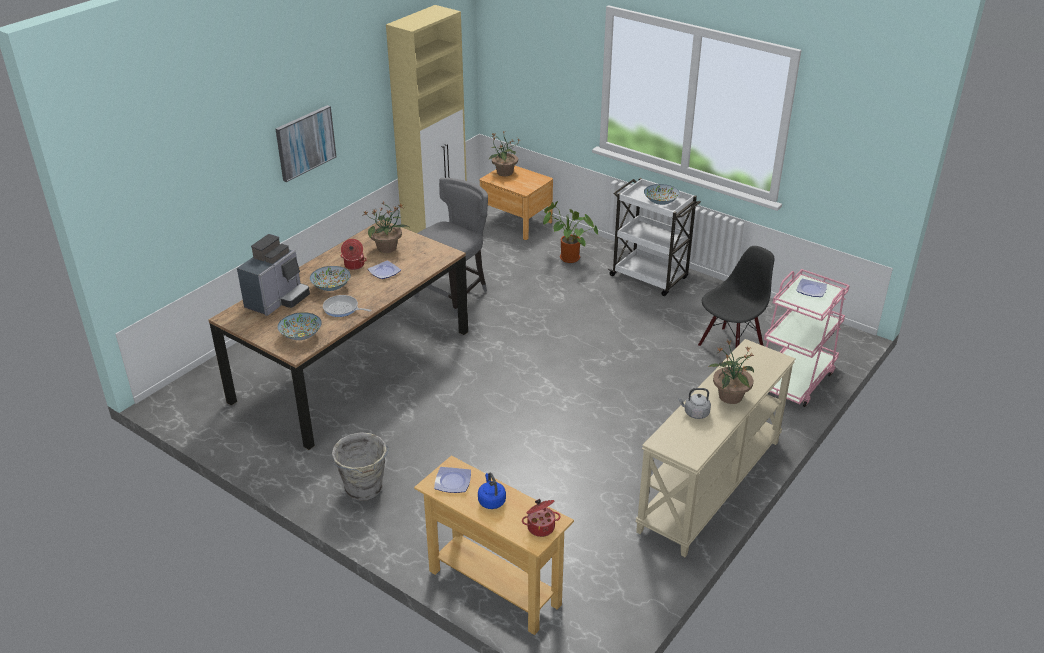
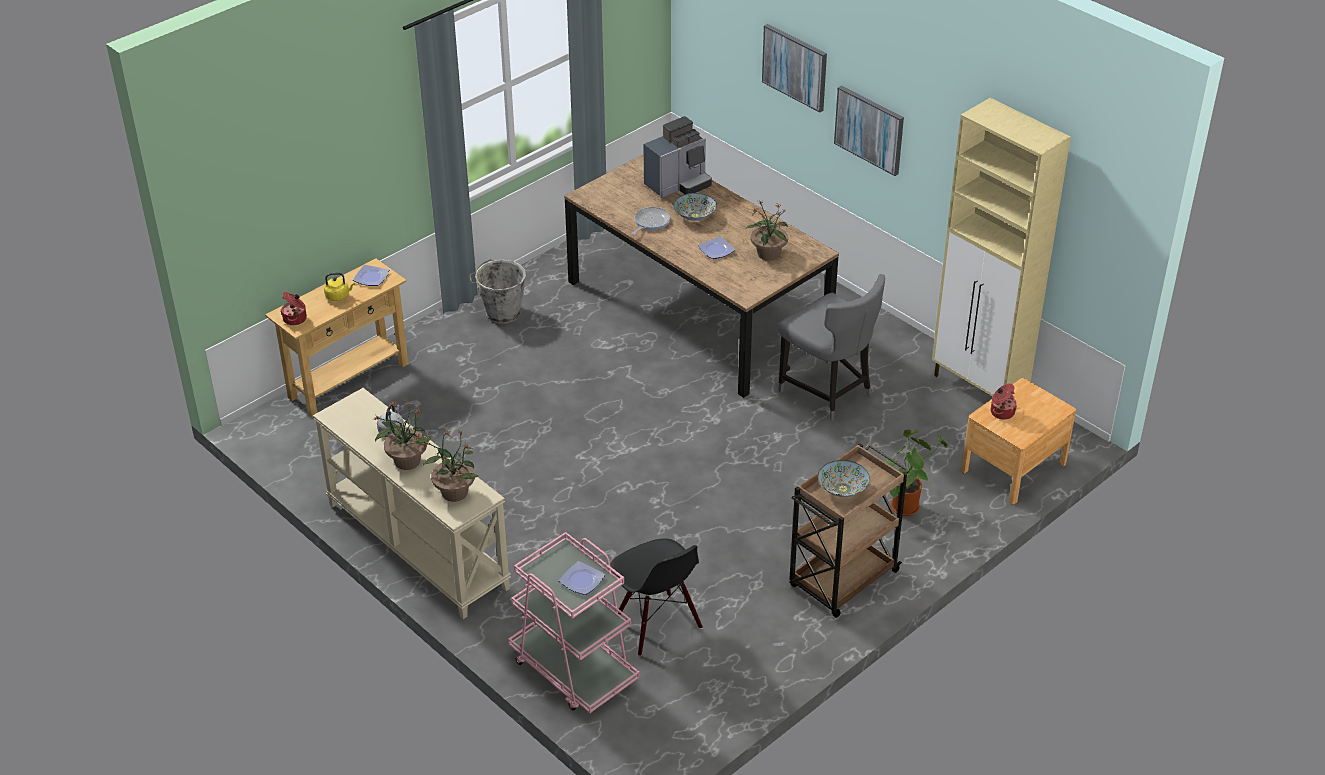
camera: 100 degrees right, 5 degrees up
(233, 152) = (795, 67): none -> picture
(277, 300) = (678, 184): coffee machine -> coffee machine turned 75 degrees counterclockwise
(301, 335) = (611, 198): bowl -> none
(354, 265) = (735, 231): cooking pot -> cooking pot (1001, 412)
(491, 500) = (339, 296): blue kettle -> yellow kettle
(504, 172) = (1042, 403): potted plant -> potted plant (454, 492)
(650, 277) = (842, 580): white cart -> brown cart

